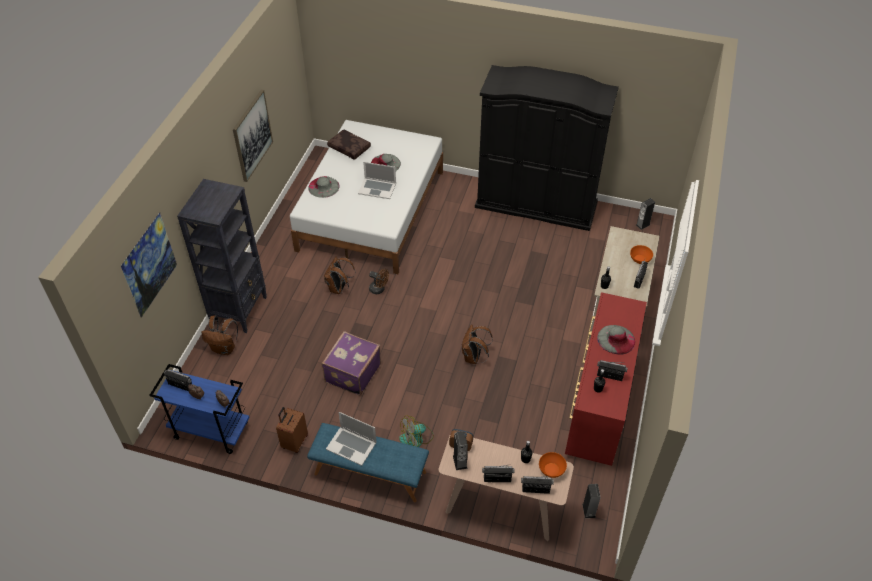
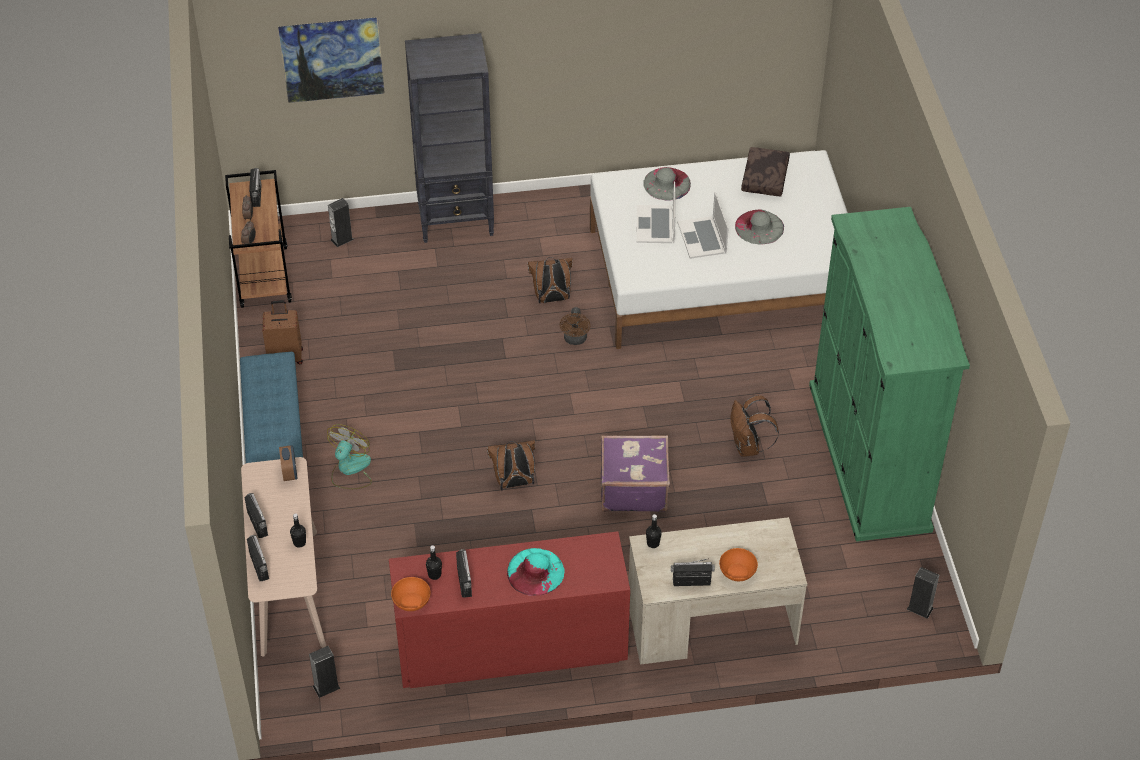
camera: 65 degrees right, 0 degrees up
(210, 431) = (263, 276): blue cart -> brown cart
(224, 348) = (388, 234): brown backpack -> brown backpack (748, 447)
(252, 135) = (630, 50): picture -> none
(351, 445) = (269, 389): laptop -> laptop (656, 224)
(352, 373) = (417, 368): purple suitcase -> purple suitcase (633, 488)
(416, 438) = (350, 470): fan -> fan turned 75 degrees clockwise
(460, 462) = (265, 479): speaker -> speaker (342, 239)
(536, 204) = (869, 456): black wardrobe -> green wardrobe
(551, 469) = (296, 573): orange bowl -> orange bowl (411, 601)
(616, 339) = (535, 572): grey hat -> turquoise hat

